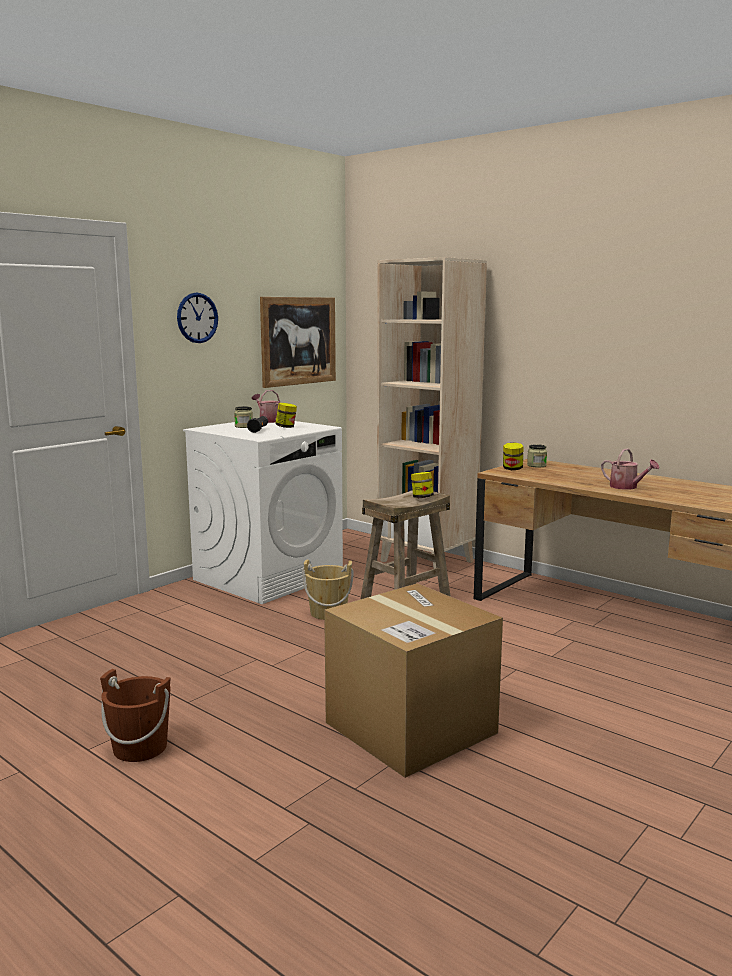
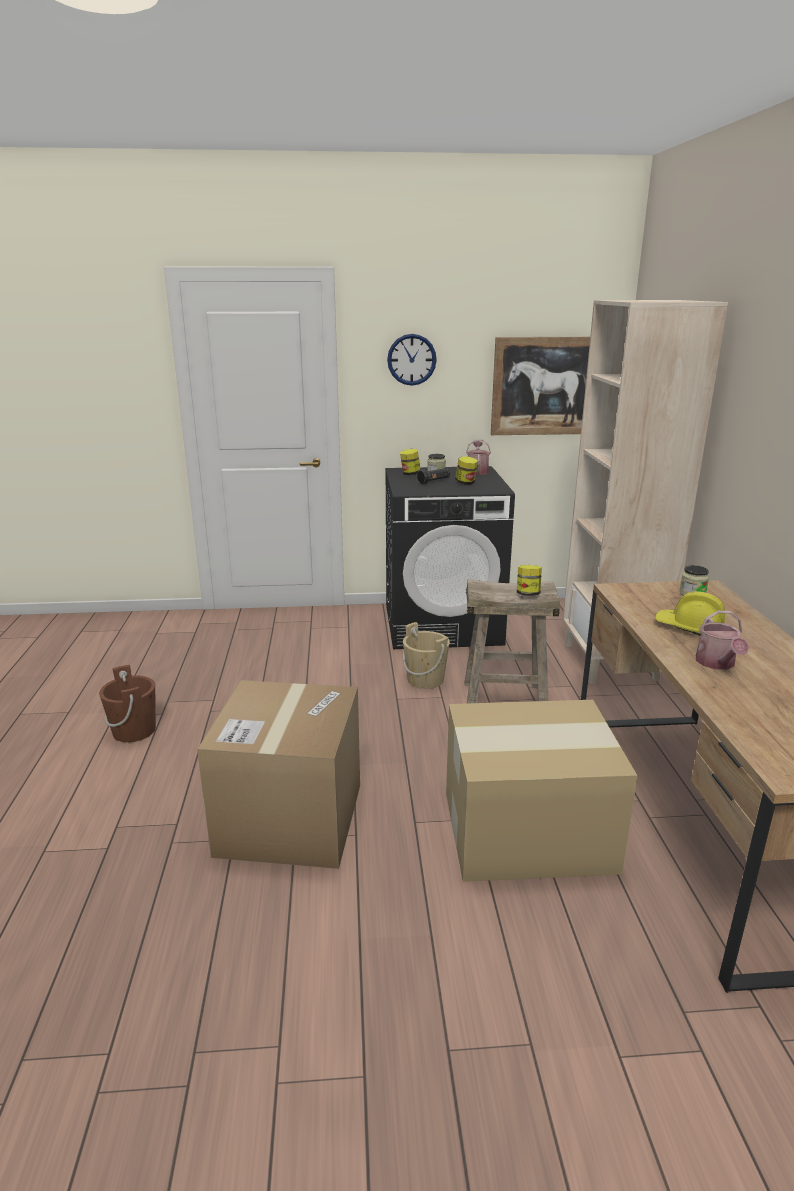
camera: 45 degrees right, 10 degrees up
(269, 576) = (443, 624): white washing machine -> black washing machine
(512, 469) = (647, 590): jar -> jar (410, 474)
(555, 659) = (530, 831): none -> cardboard box
(576, 478) = (689, 628): none -> yellow hard hat

